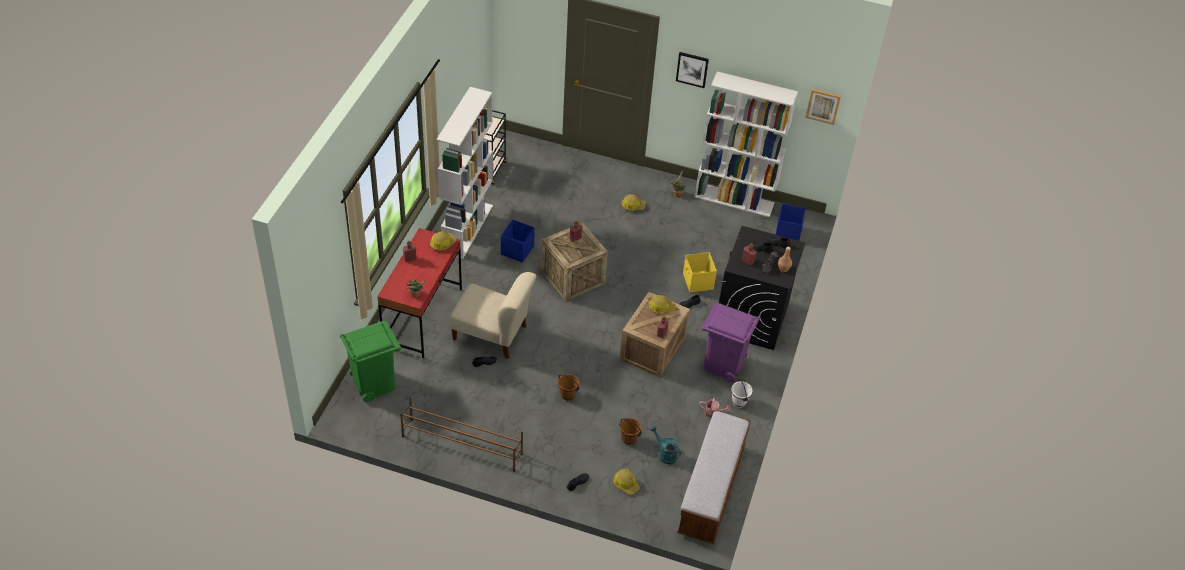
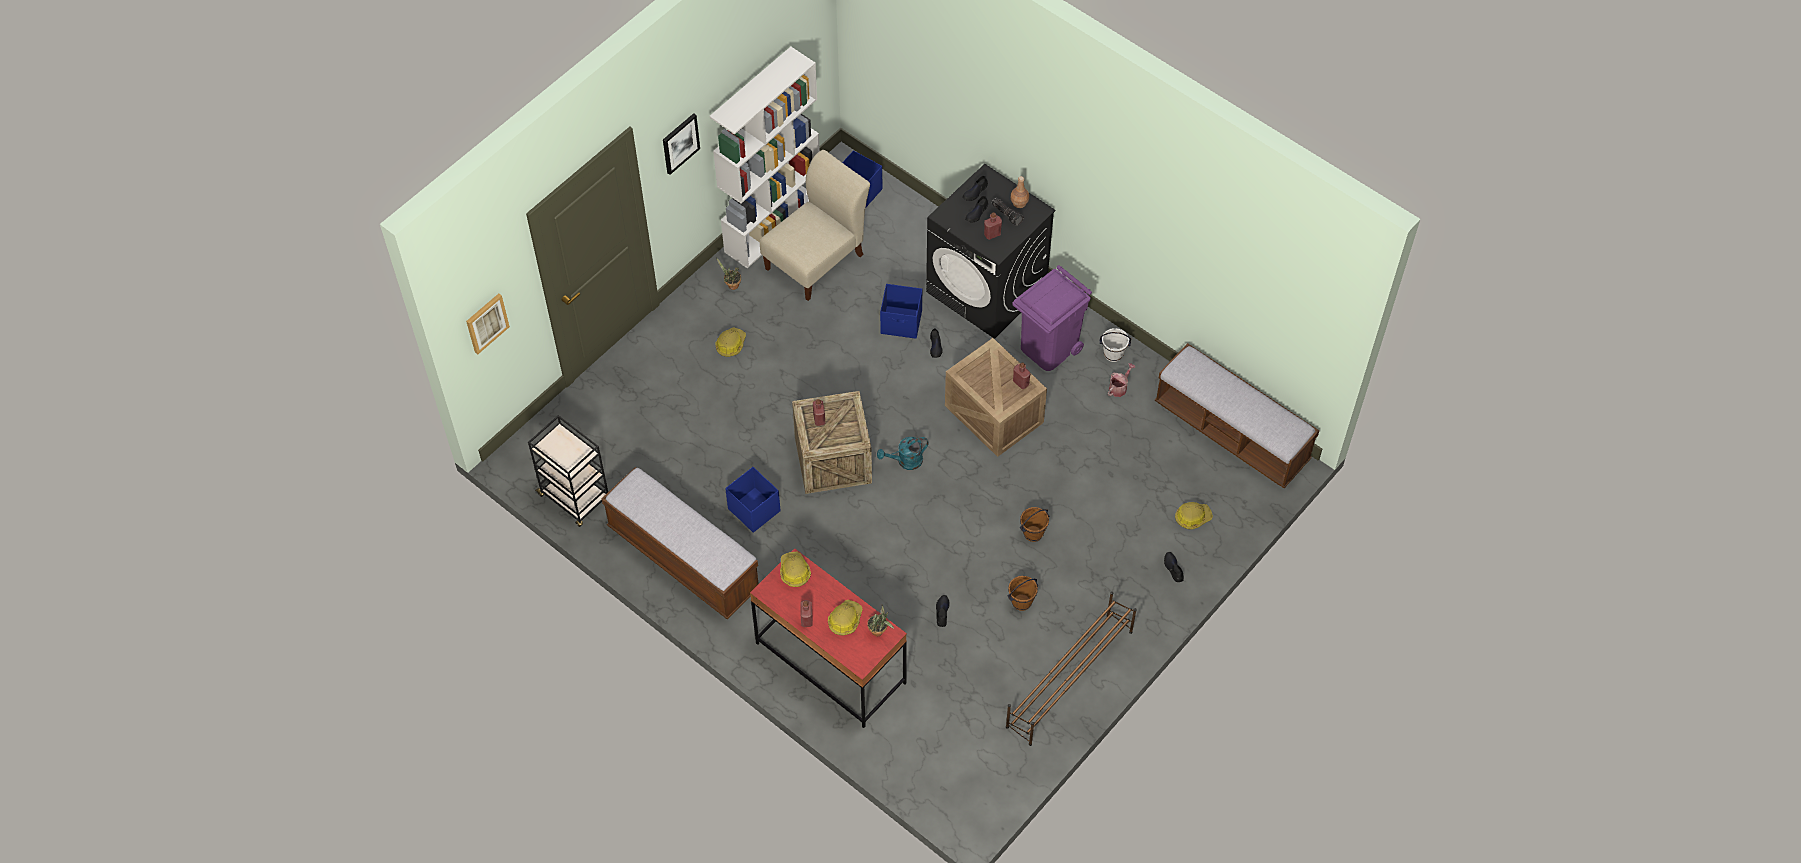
camera: 65 degrees left, 10 degrees up
(374, 383) = (926, 756): green trash can -> none
(467, 228) = (683, 558): white bookcase -> bench
(492, 334) = (897, 587): beige chair -> beige chair (817, 259)
(629, 439) = (1127, 490): brown bucket -> brown bucket (1021, 602)
(661, 308) = (977, 367): hard hat -> hard hat (845, 620)
(664, 454) = (1162, 461): turquoise watering can -> turquoise watering can (905, 461)
(697, 282) = (902, 323): yellow storage box -> blue storage box
(823, 106) = (813, 34): picture -> picture (486, 323)

